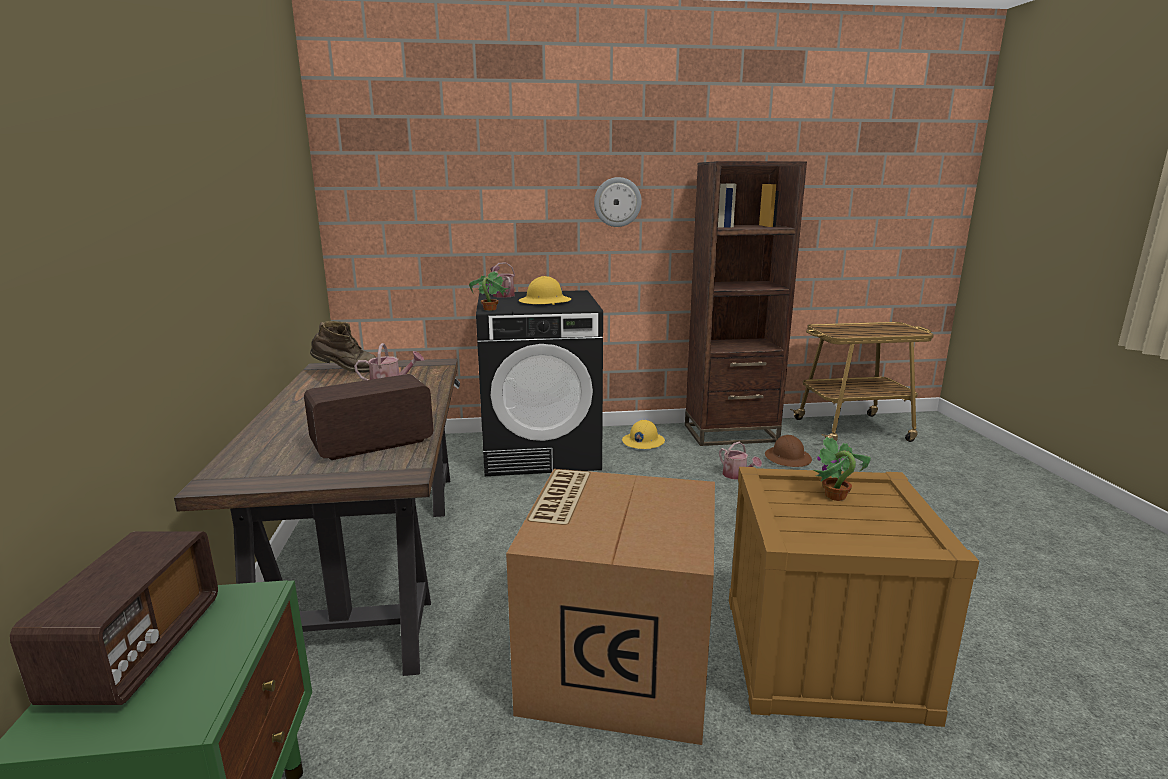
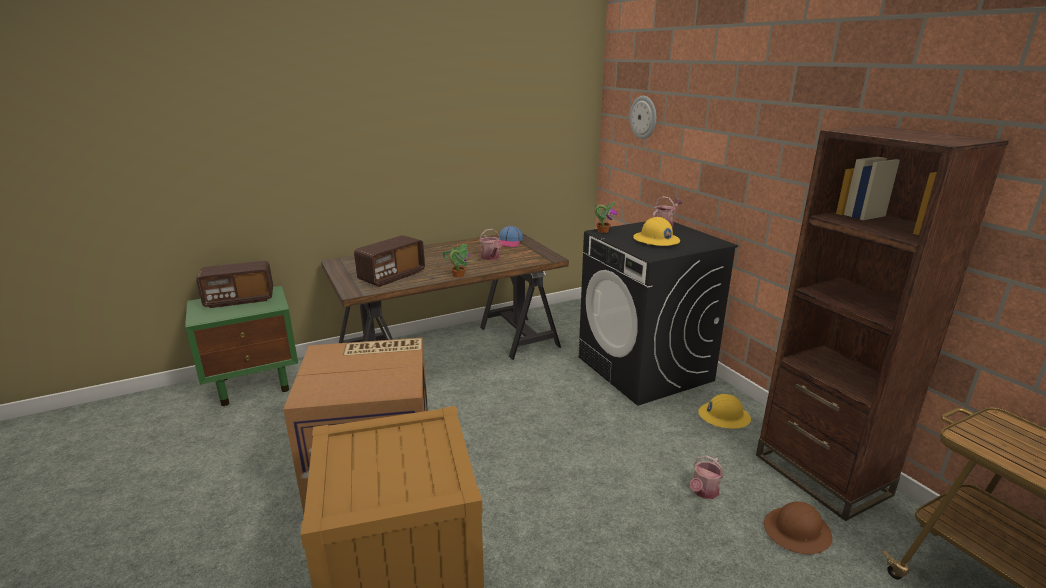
camera: 70 degrees right, 5 degrees up
(346, 372) = (509, 242): brown boot -> cap
(373, 444) = (392, 276): radio -> radio turned 90 degrees clockwise
(617, 202) = (784, 160): wall clock -> wall clock (644, 117)
(835, 496) = (419, 460): potted plant -> potted plant (458, 275)

